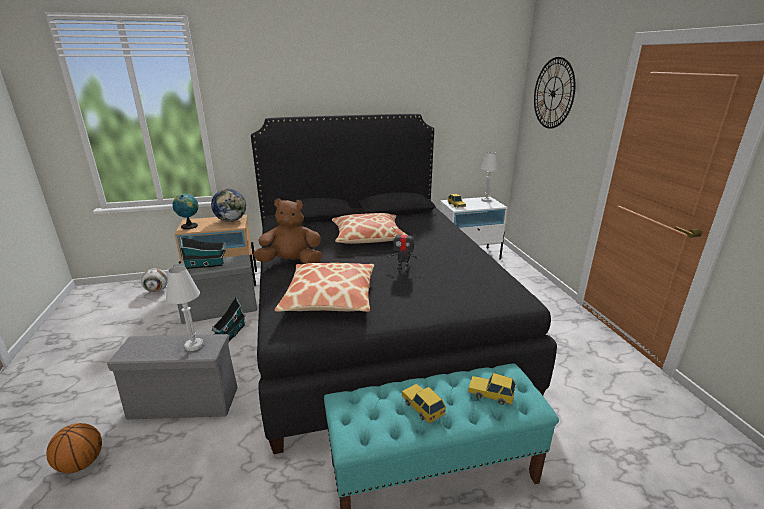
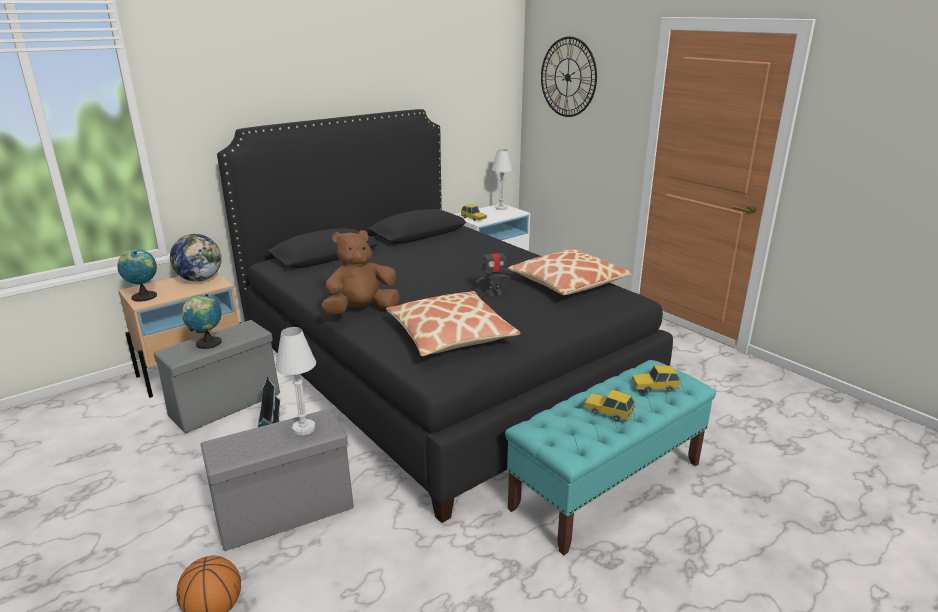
camera: 25 degrees left, 0 degrees up
(157, 290) = (97, 403): football -> none
(206, 265) = (207, 343): toy house -> globe
(368, 237) = (418, 268): pillow -> pillow (568, 283)

